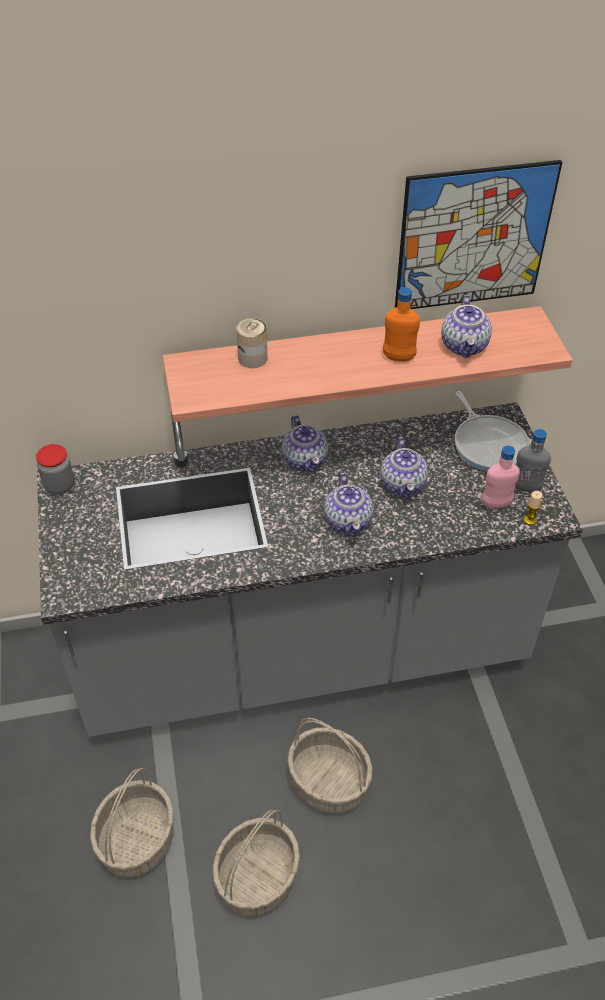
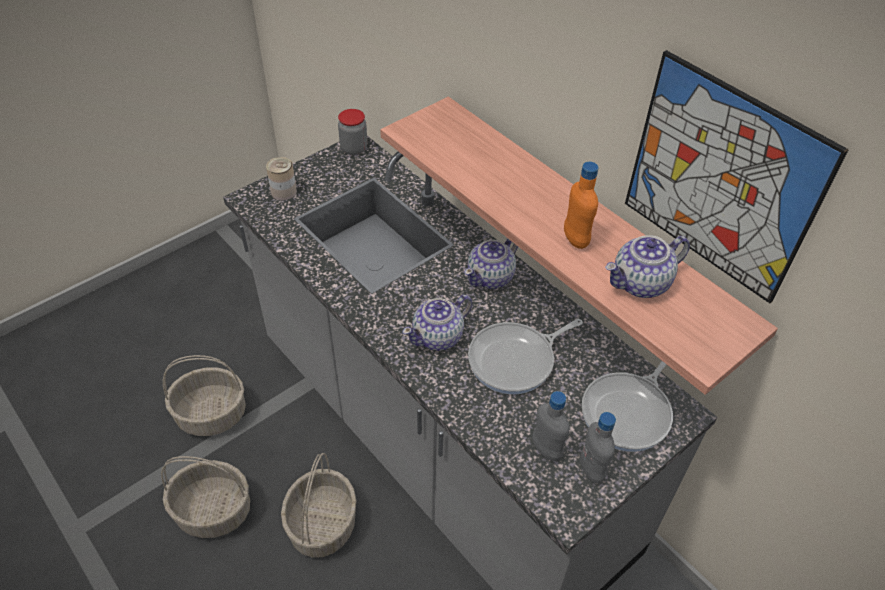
camera: 60 degrees right, 0 degrees up
(252, 358) = (487, 146): can -> can (283, 191)
(403, 484) = (515, 360): teapot -> frying pan
(496, 504) = (546, 449): pink bottle -> grey bottle
(530, 520) = (546, 489): candle -> none

